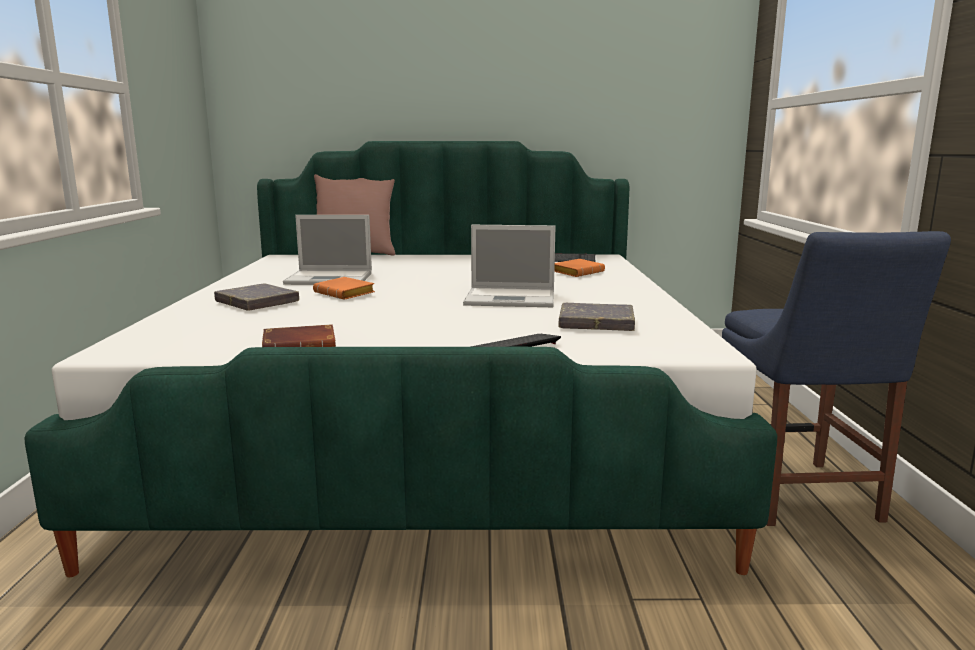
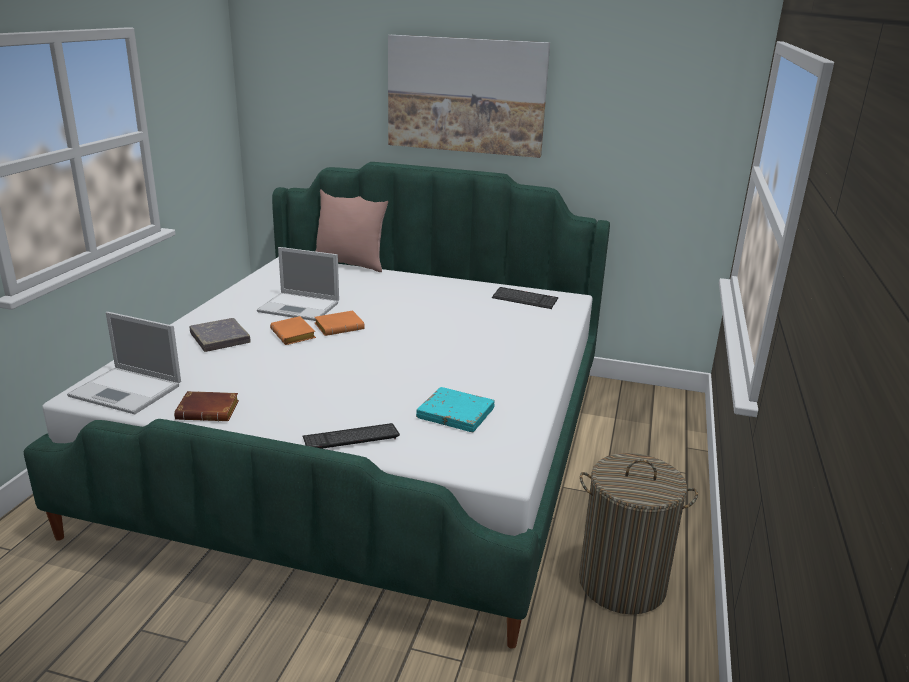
camera: 15 degrees right, 10 degrees up
(468, 65) = (466, 95): none -> picture
(512, 298) = (421, 363): laptop -> laptop (127, 391)
(577, 272) = (517, 326): orange book -> orange book (340, 327)
(596, 323) = (455, 414): grey book -> turquoise book
(798, 496) = (621, 583): blue chair -> laundry basket

